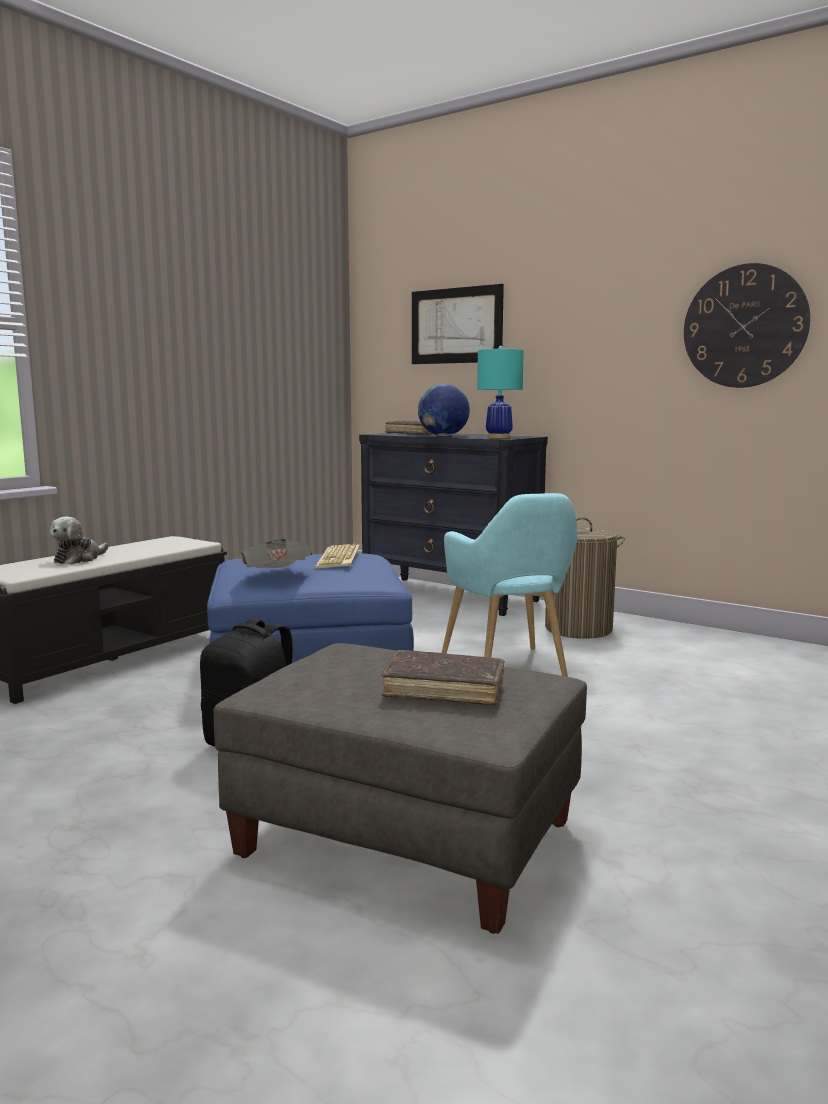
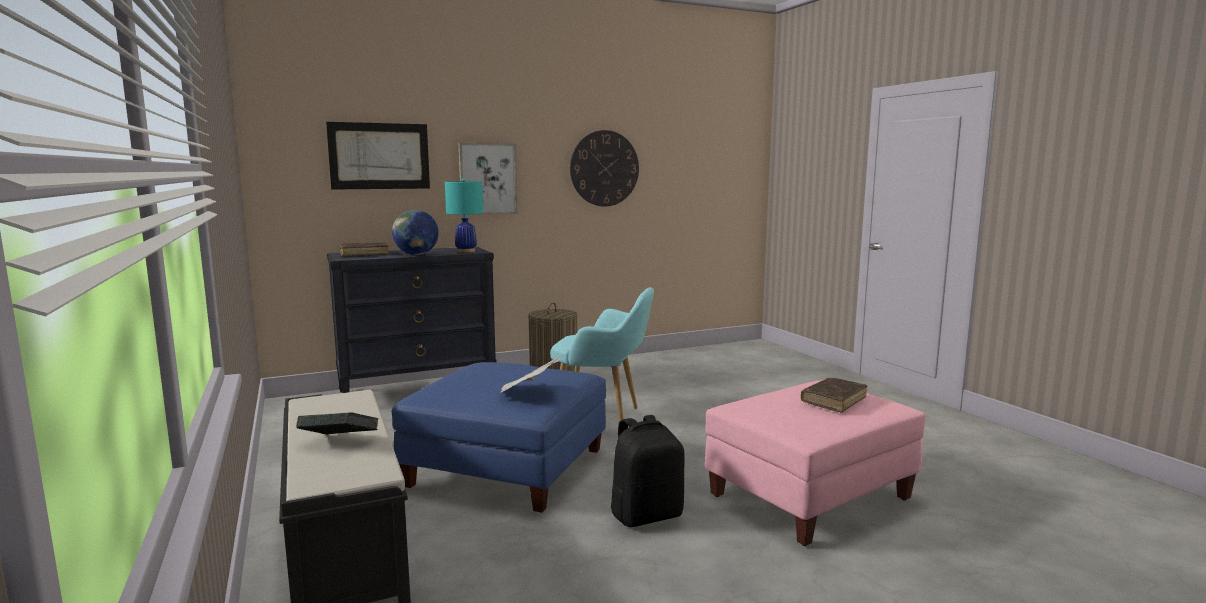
camera: 60 degrees left, 0 degrees up
(79, 559) = (339, 443): plush toy -> book
(339, 558) = (501, 369): keyboard -> none
(407, 840) = (810, 497): grey ottoman -> pink ottoman
(568, 348) = (488, 179): none -> picture

